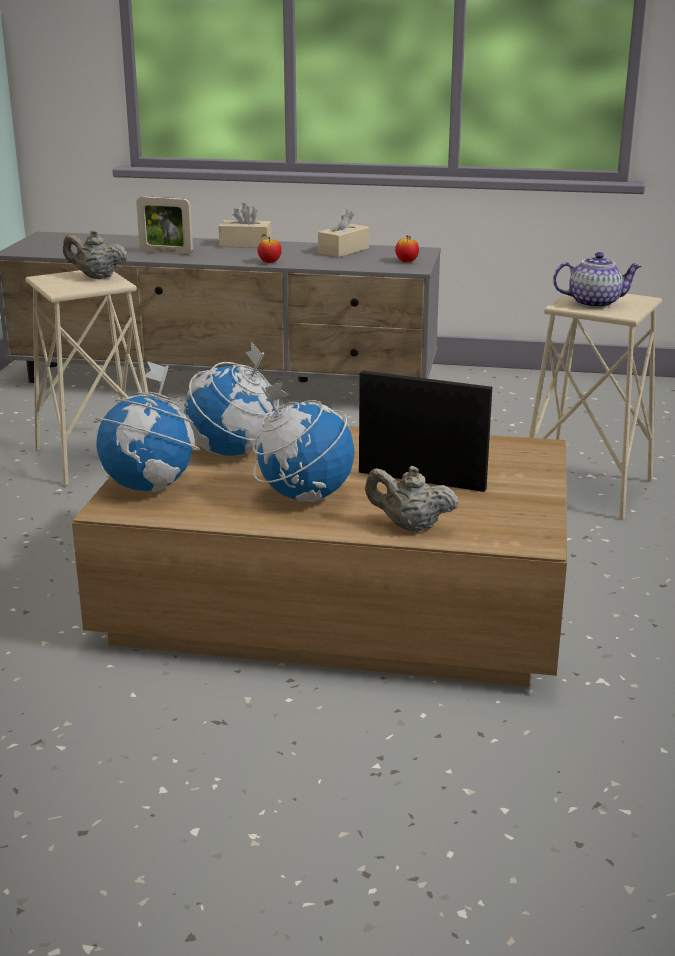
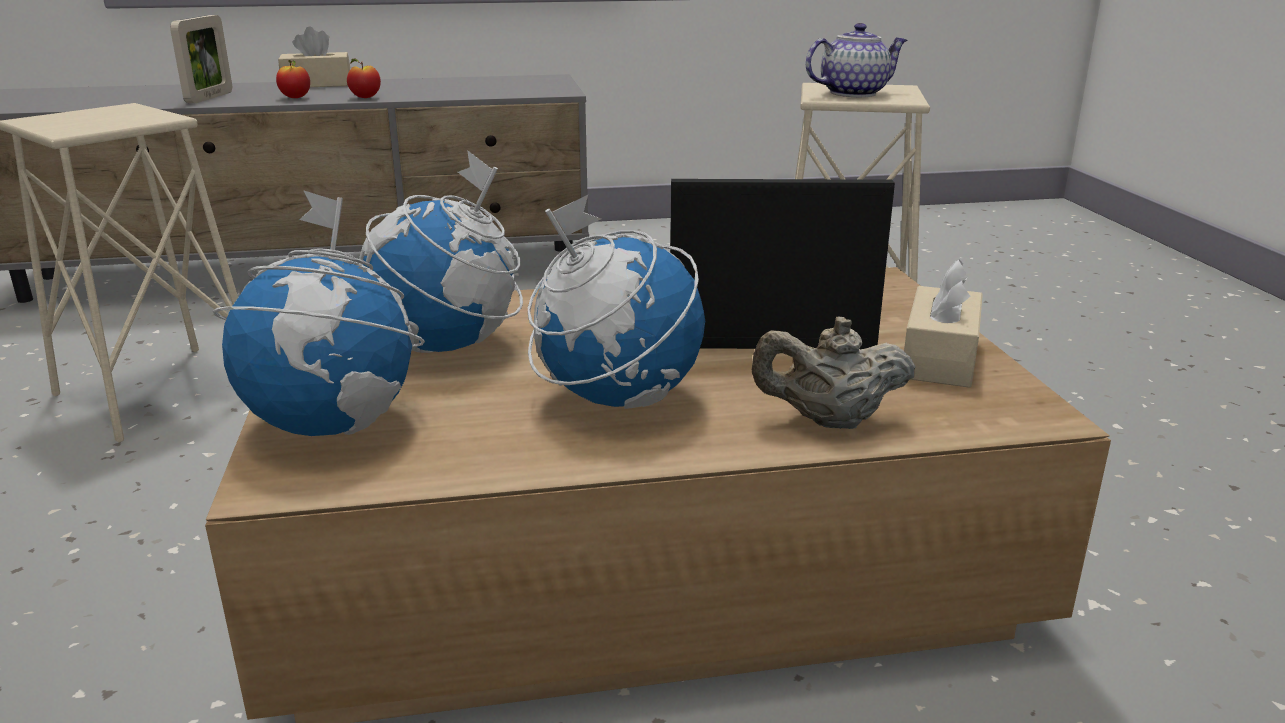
camera: 20 degrees left, 0 degrees up
(96, 277) = (124, 113): beige teapot -> none
(166, 253) = (209, 97): picture frame -> picture frame turned 75 degrees counterclockwise
(343, 251) = (453, 82): beige tissue box -> beige tissue box (939, 358)
(406, 262) = (544, 87): apple -> apple (295, 98)

